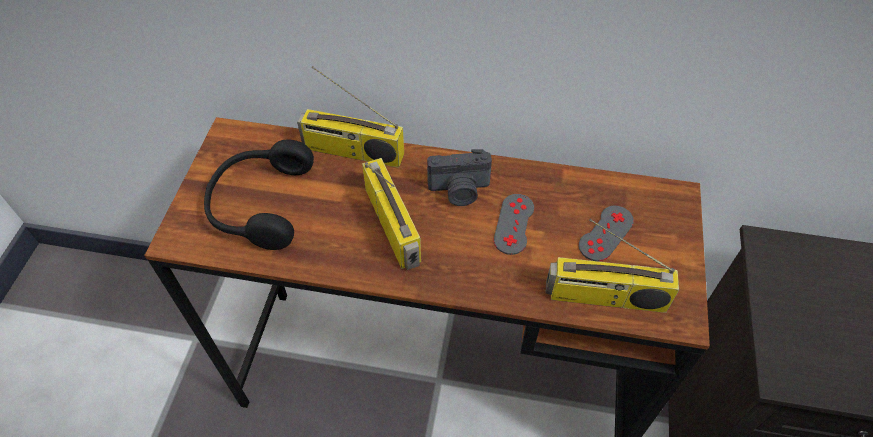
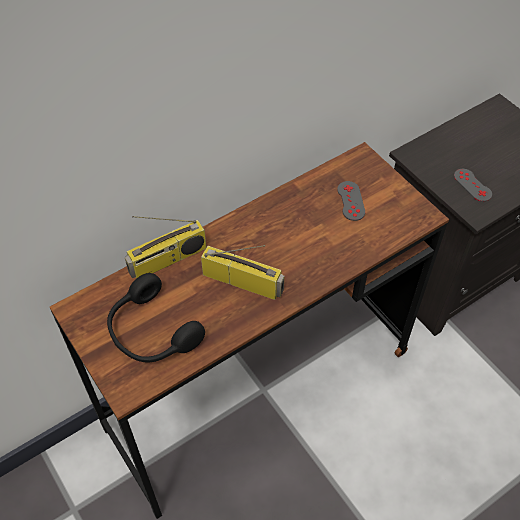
camera: 45 degrees left, 0 degrees up
(459, 191) = (255, 235): camera -> none
(514, 224) = (303, 231): grey game controller -> grey game controller (472, 185)
(604, 298) = (385, 233): radio -> none

